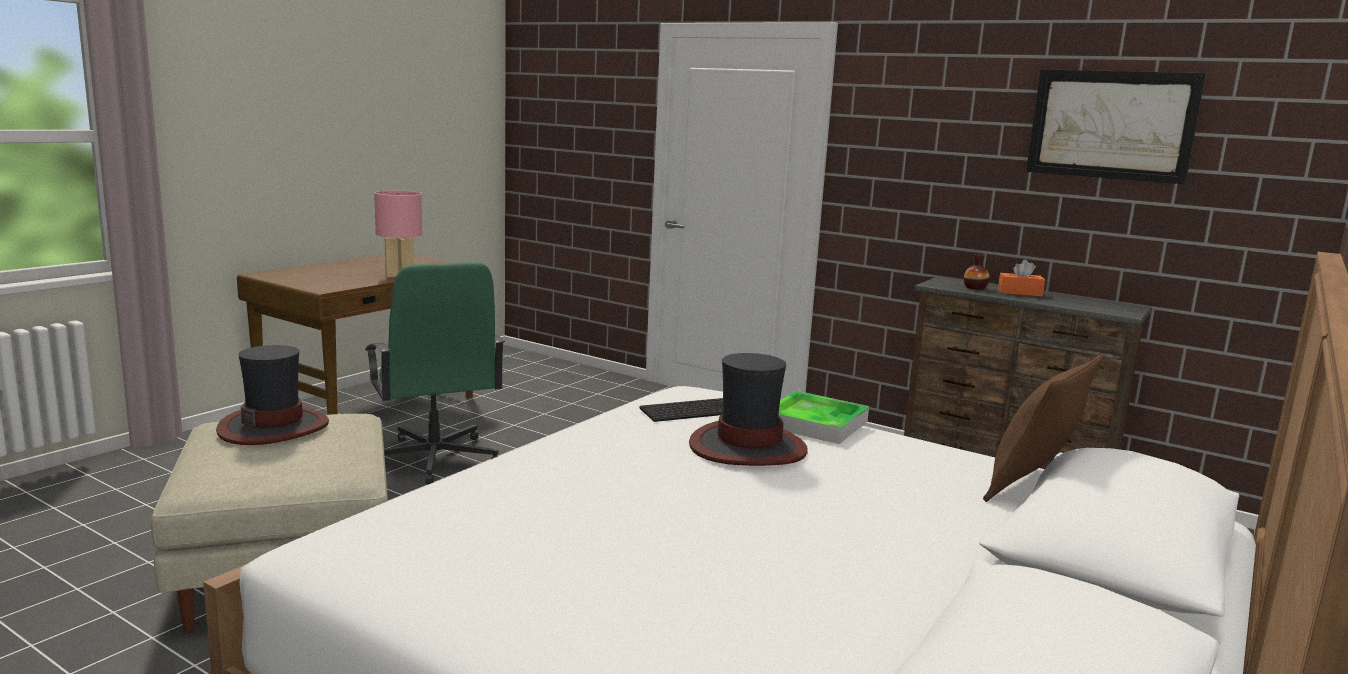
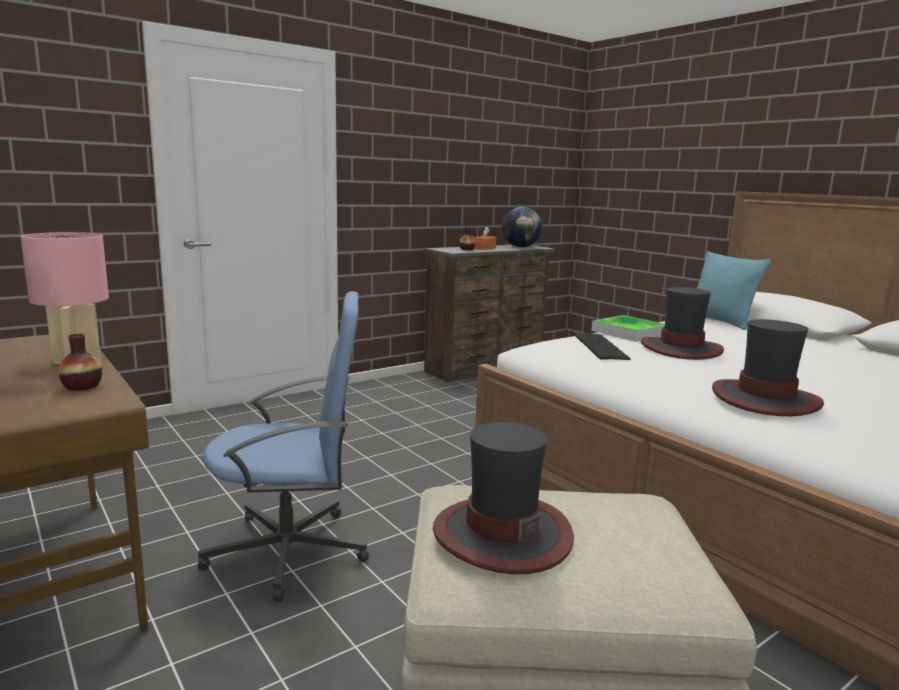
camera: 70 degrees left, 0 degrees up
(350, 282) = (82, 386): none -> vase
(434, 459) = (290, 551): green office chair -> blue office chair
(527, 477) = (765, 399): none -> hat
(1031, 487) = (719, 322): brown pillow -> turquoise pillow
(1091, 305) = (521, 247): none -> globe
(1111, 125) = (500, 140): picture -> none

